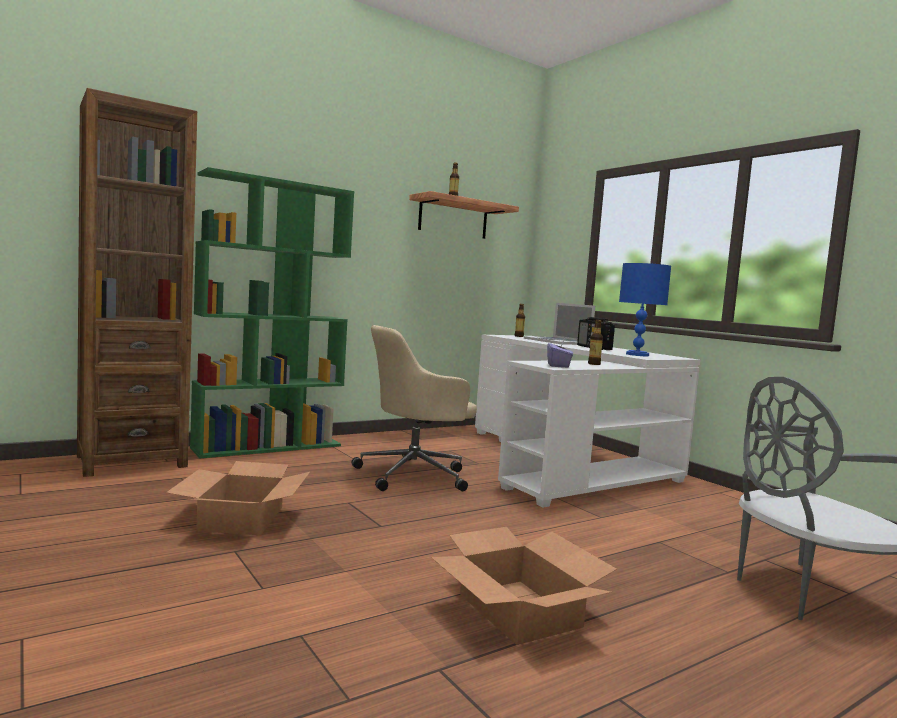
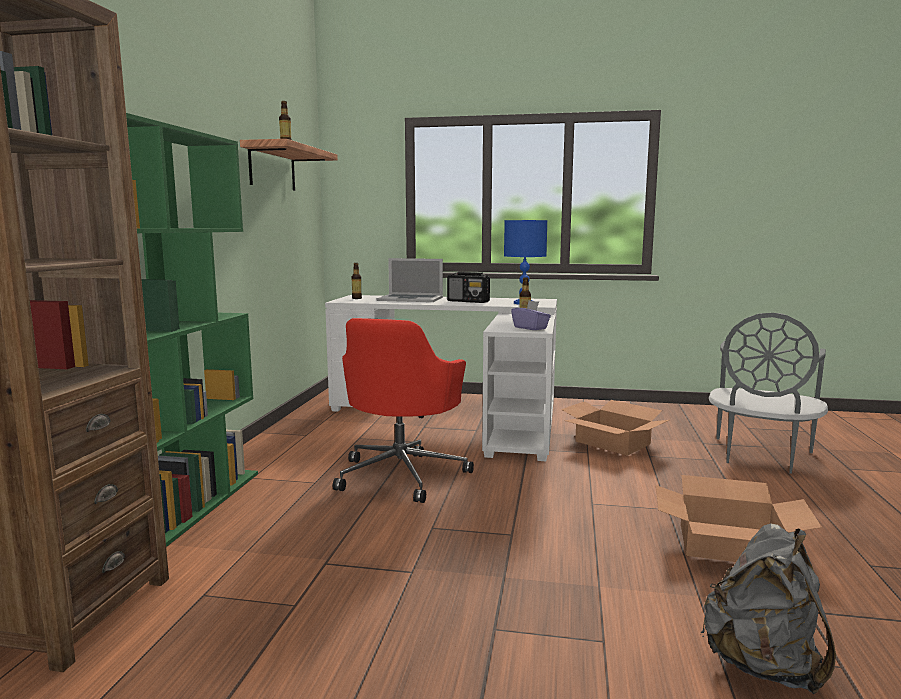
camera: 45 degrees left, 5 degrees up
(241, 518) = (404, 597): cardboard box -> cardboard box (612, 442)
(303, 658) = (763, 665): none -> grey backpack
(415, 475) = (402, 474): beige office chair -> red office chair

